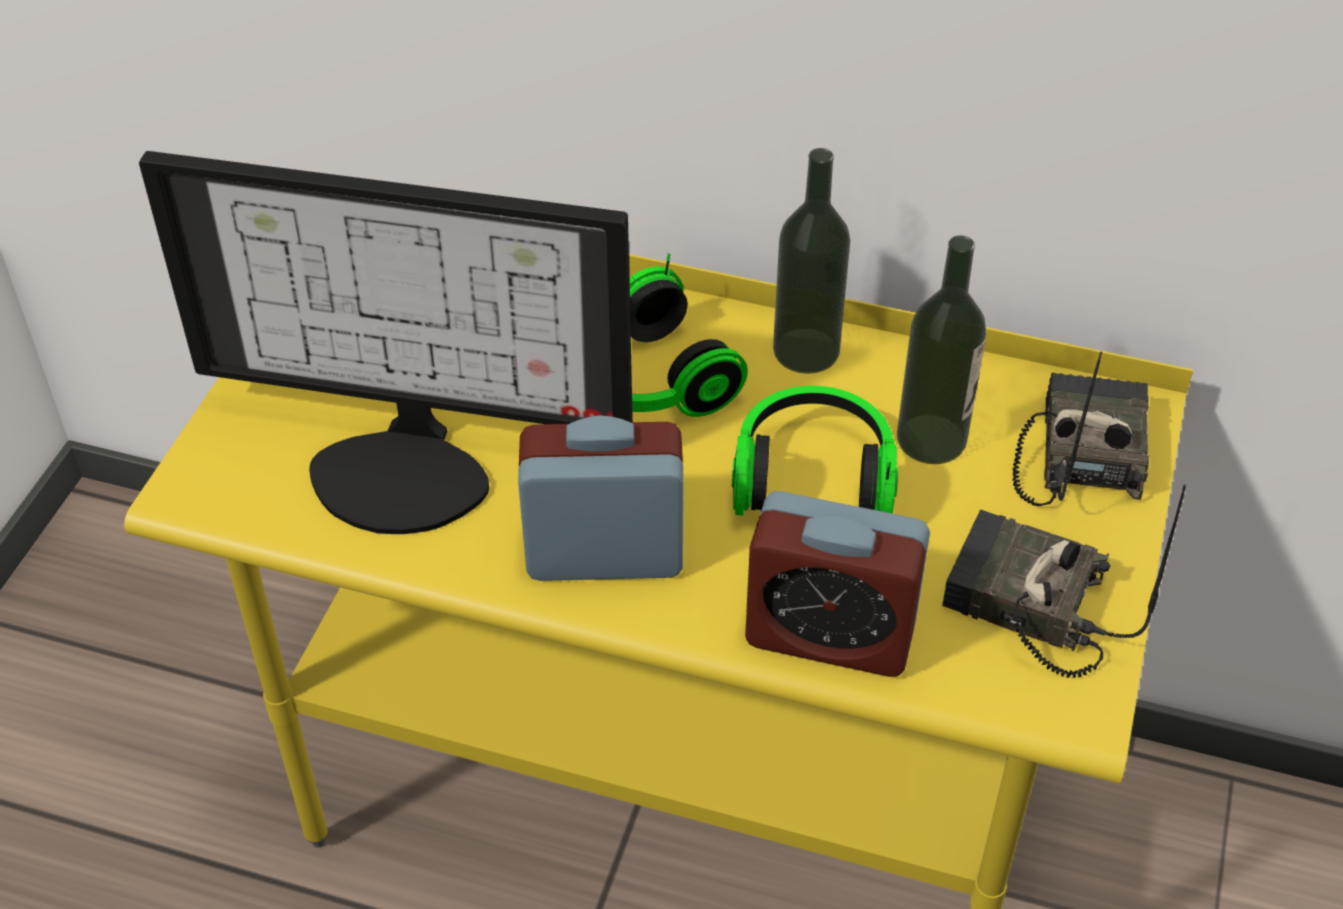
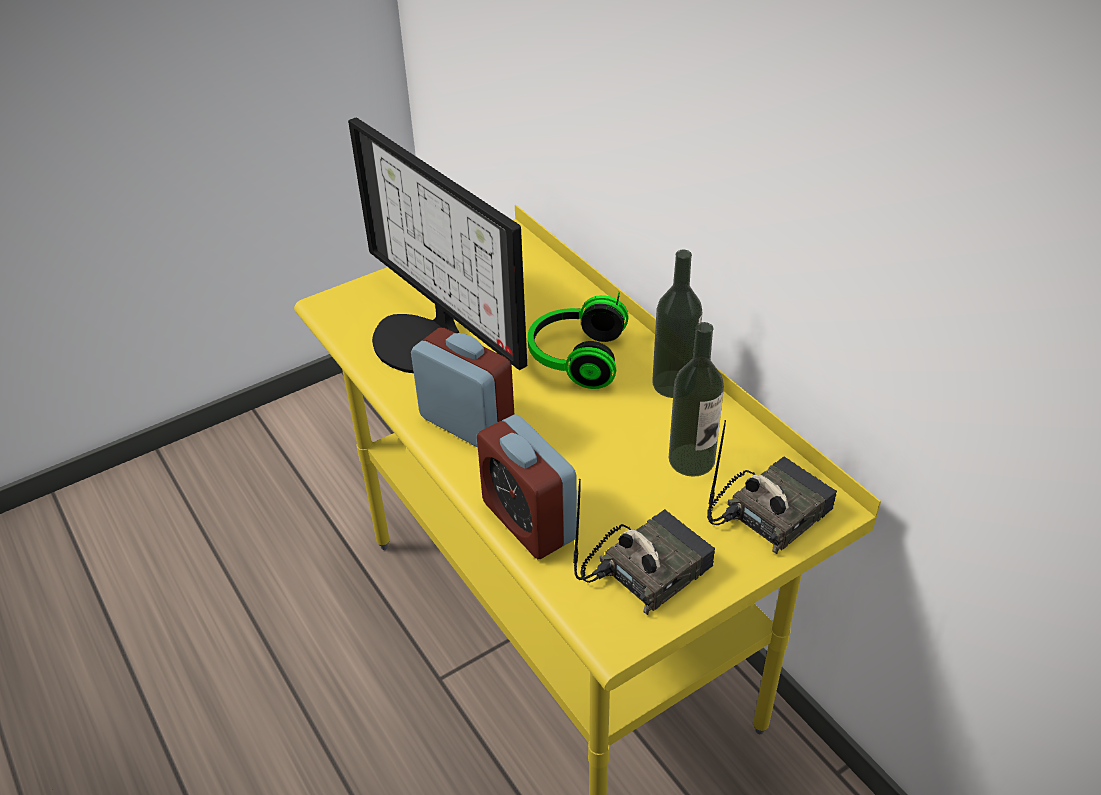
camera: 40 degrees right, 5 degrees down
(813, 477) = (607, 444): headphones -> none
(1024, 606) = (646, 568): radio -> radio turned 75 degrees clockwise

